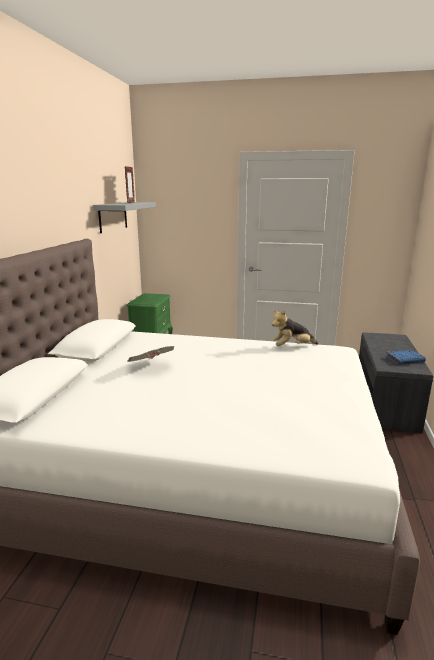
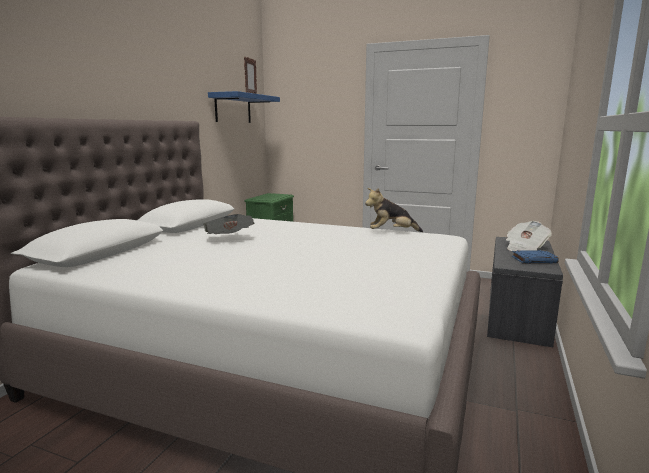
camera: 10 degrees right, 5 degrees down
(113, 216) = (233, 108): grey shelf -> blue shelf
(391, 345) = (524, 248): none -> newspaper

